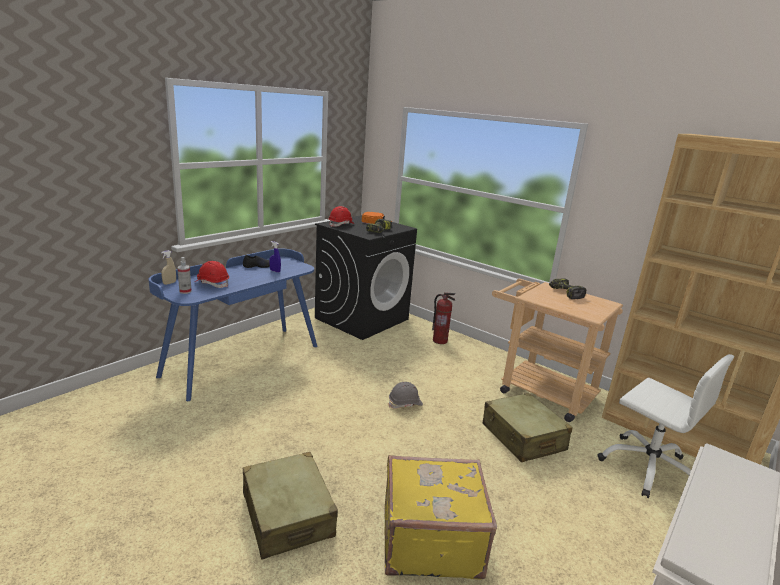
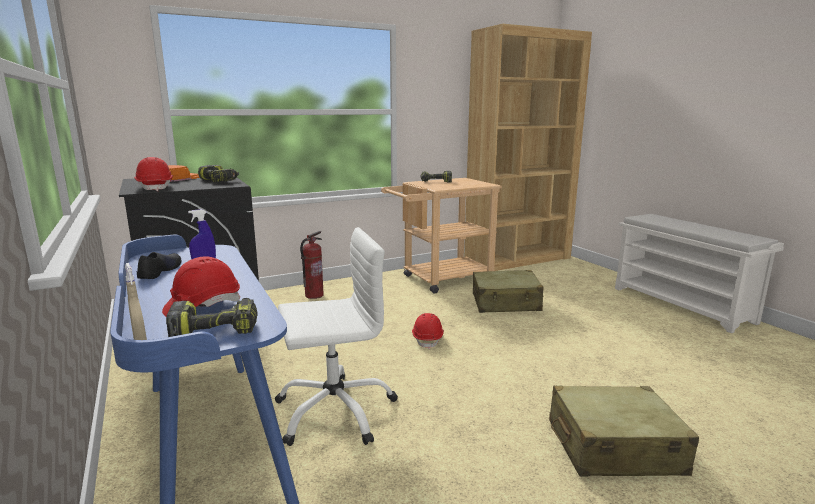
camera: 65 degrees left, 5 degrees down
(185, 291) = (217, 329): spray bottle -> power drill
(405, 404) = (428, 339): grey hard hat -> red hard hat
(429, 539) = (638, 371): yellow suitcase -> none
(648, 468) = (552, 276): white office chair -> white office chair (335, 410)

